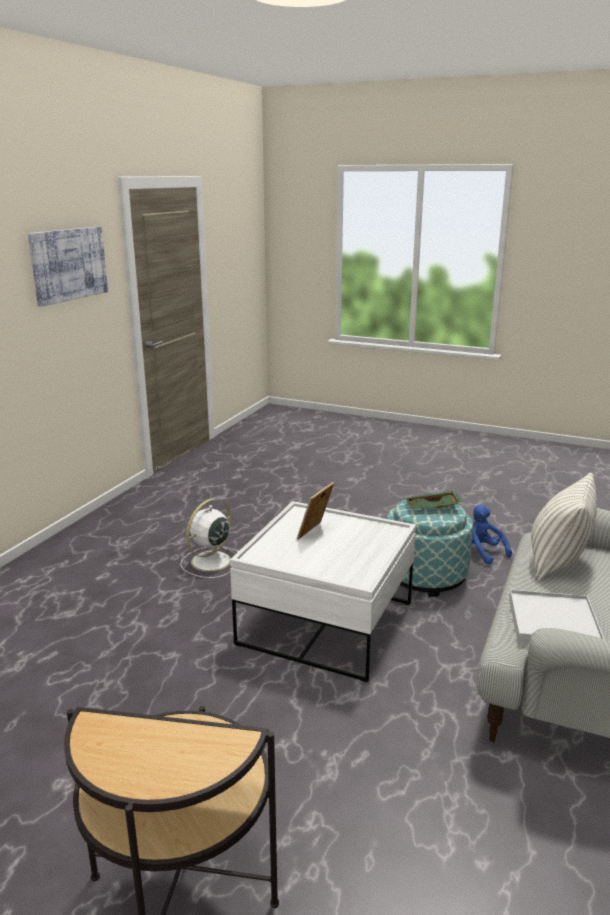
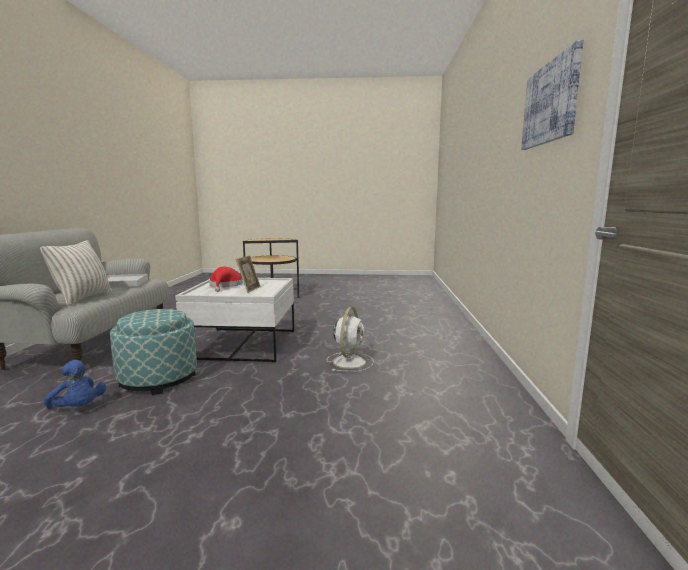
camera: 160 degrees right, 10 degrees down
(349, 553) = (225, 286): none -> red hat
(432, 507) = (150, 314): green tray -> none

